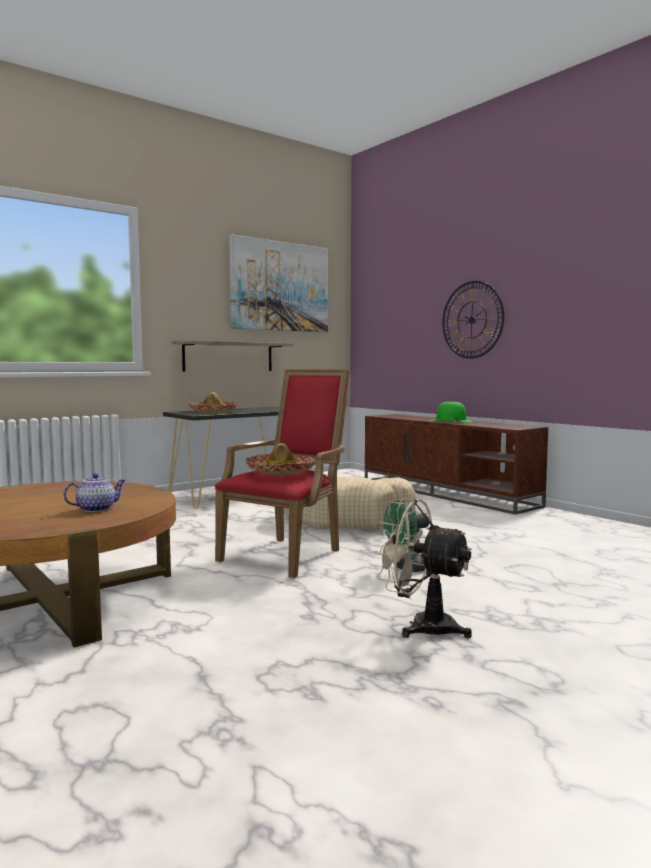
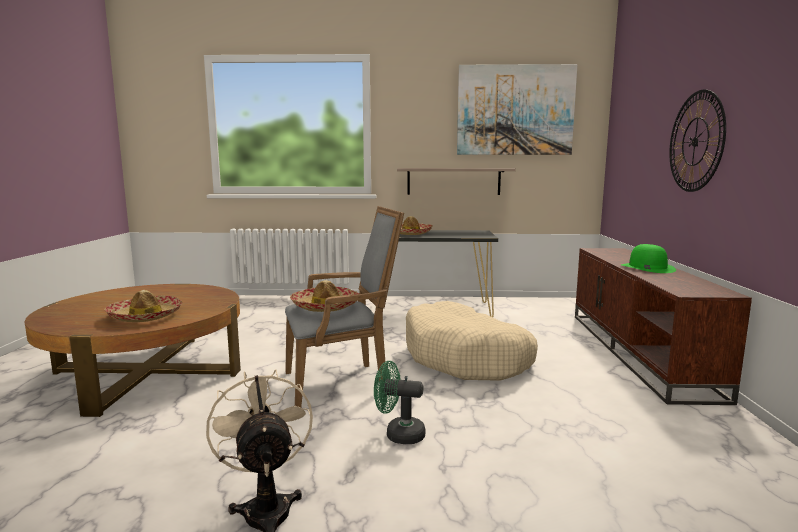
camera: 40 degrees right, 5 degrees up
(97, 509) = (145, 316): teapot -> hat
(287, 554) = (342, 382): red armchair -> grey armchair

